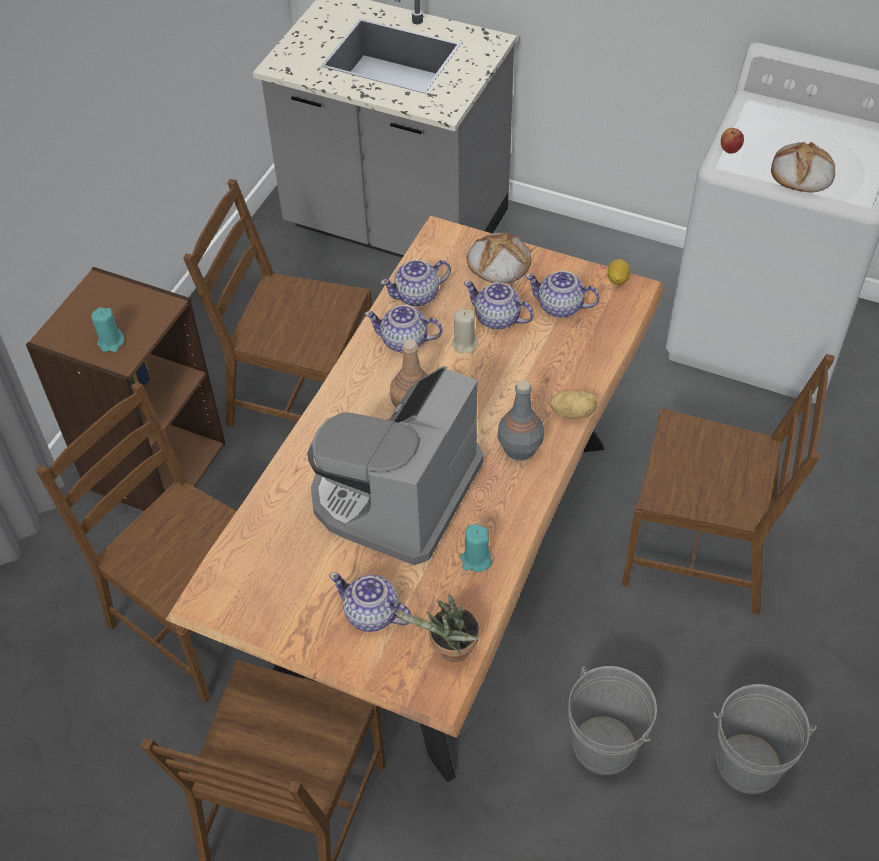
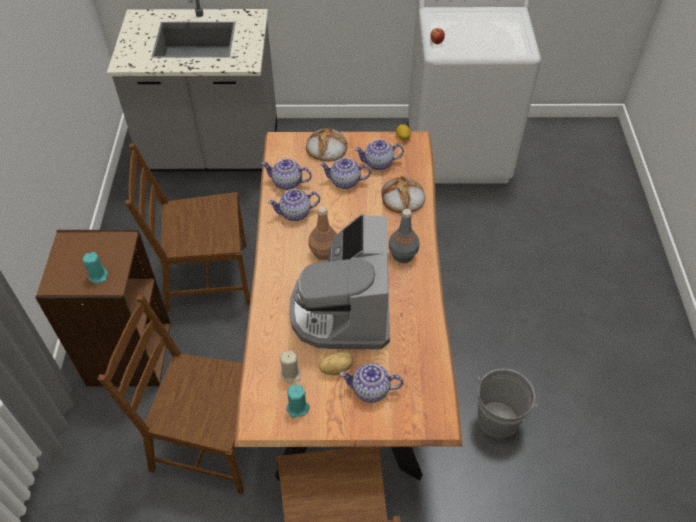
camera: 25 degrees left, 0 degrees up
(417, 295) = (287, 183): teapot -> teapot turned 60 degrees clockwise
(450, 652) = (432, 394): potted plant -> none
(464, 343) = (334, 203): beige candle -> beige candle (291, 374)
(476, 560) = (415, 332): turquoise candle -> turquoise candle (297, 408)
(573, 412) = (421, 223): potato -> potato (336, 368)
(701, 549) = (491, 285): brown chair -> none
(748, 763) = (579, 398): grey bucket -> none
(801, 172) = (483, 44): bread -> bread (402, 198)

